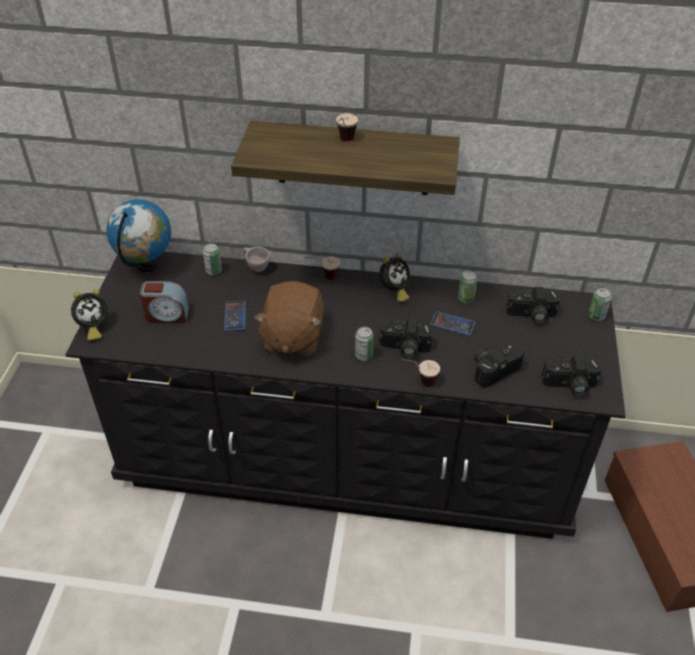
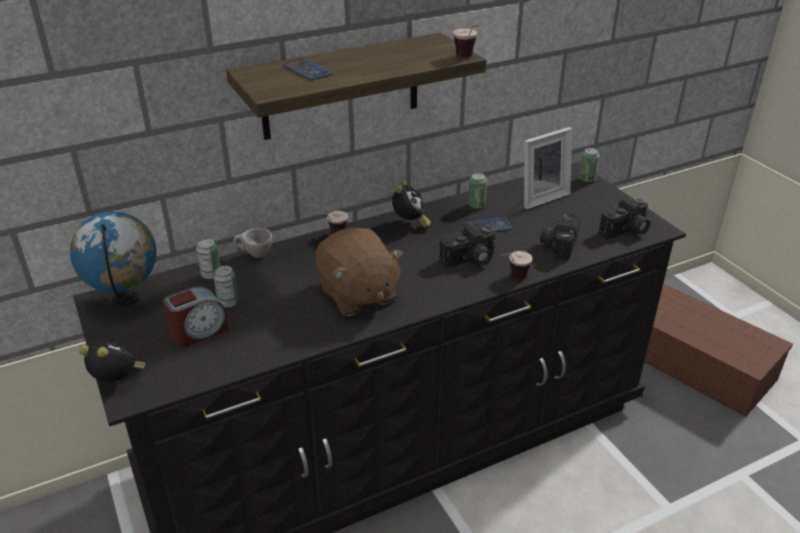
camera: 35 degrees left, 10 degrees down
(93, 327) = (119, 381): alarm clock -> alarm clock turned 90 degrees counterclockwise
(235, 316) = (278, 302): phone -> phone (307, 70)
(344, 142) = (346, 59): cup -> cup (467, 59)
(363, 355) = (441, 280): can -> can (228, 302)
(531, 315) = (540, 196): camera -> picture frame

